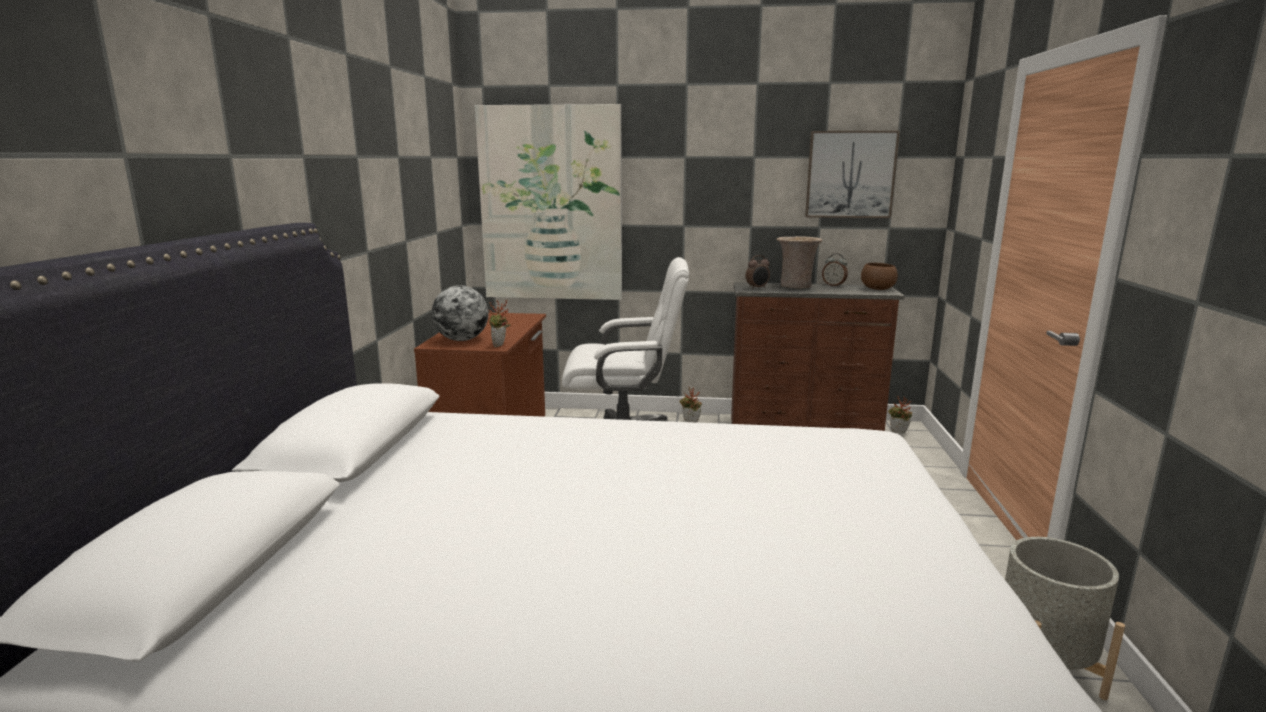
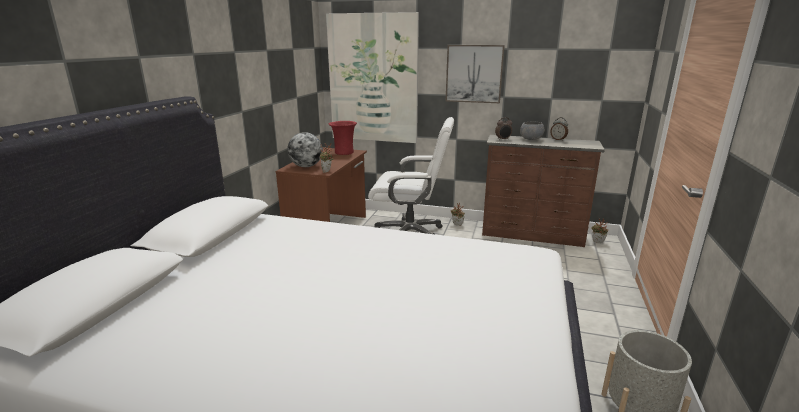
camera: 10 degrees right, 5 degrees up
(511, 318) = (343, 153): none -> red vase
(795, 286) = (530, 139): beige vase -> grey bowl
(850, 174) = (575, 62): picture -> picture (474, 74)
(878, 289) = (588, 143): brown bowl -> none

